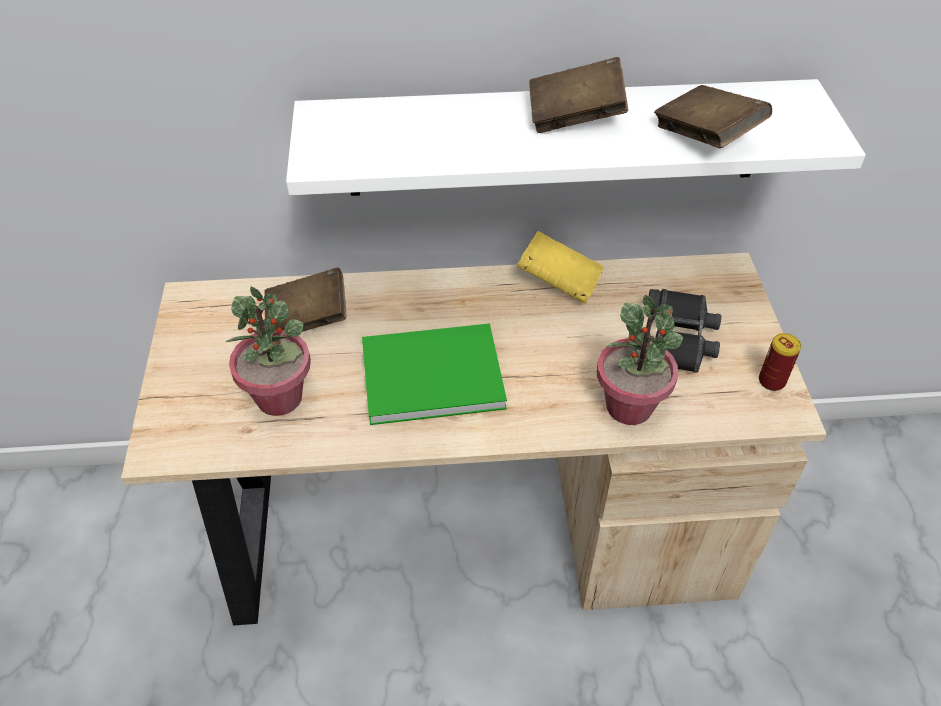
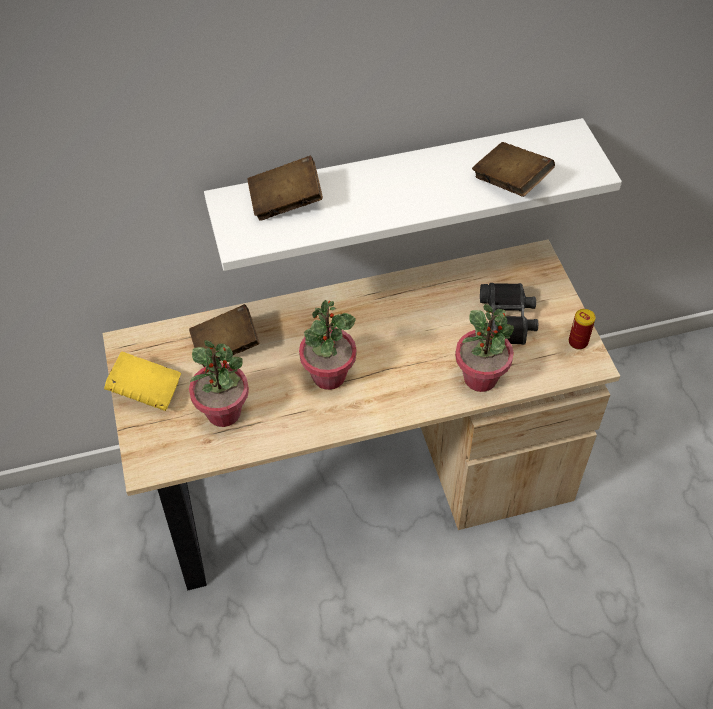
camera: 10 degrees left, 5 degrees up
(427, 373) = (328, 375): green book -> potted plant
(559, 283) = (410, 287): yellow book -> yellow book (146, 391)
(575, 117) = (415, 177): brown book -> brown book (286, 202)

